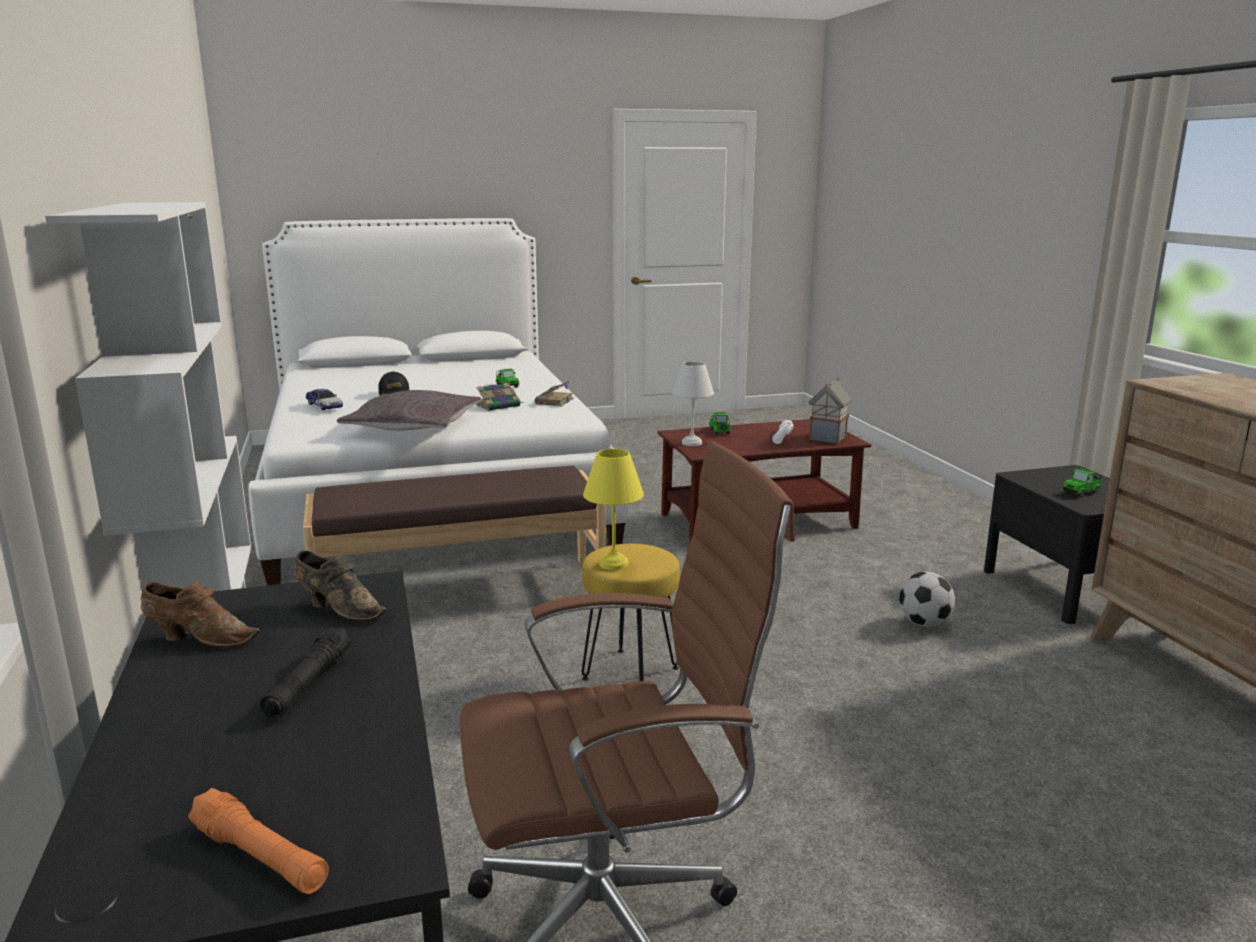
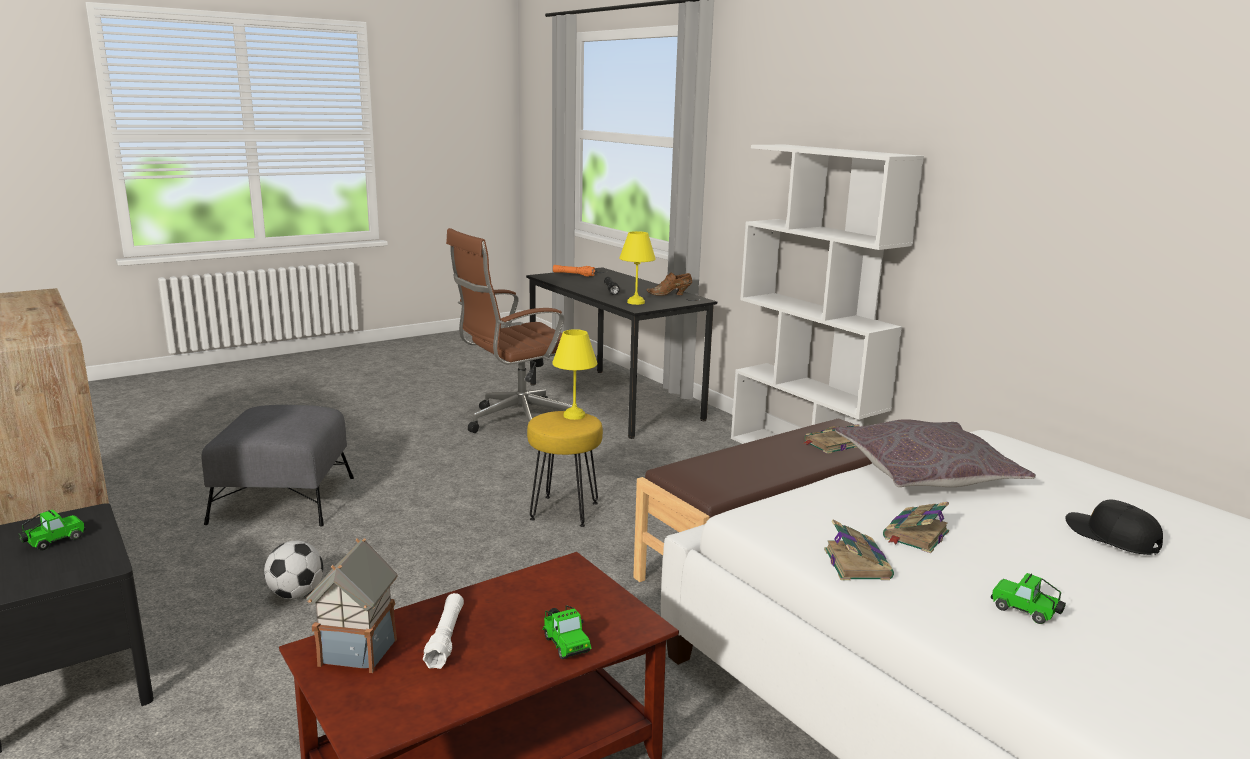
camera: 160 degrees right, 0 degrees up
(324, 405) = (1117, 491): toy car -> none
(339, 609) = (636, 302): brown shoe -> yellow table lamp
(390, 491) = (830, 444): none -> book
(690, 443) = (598, 594): white table lamp -> none
(1026, 754) = (284, 499): none -> grey ottoman

